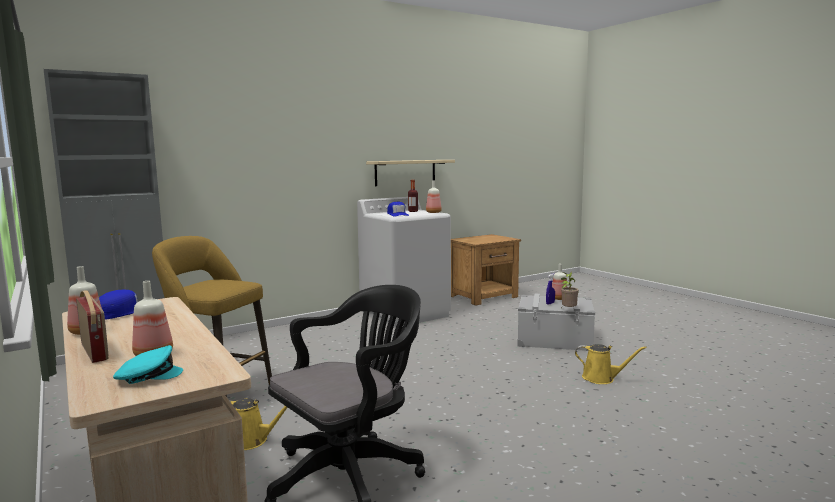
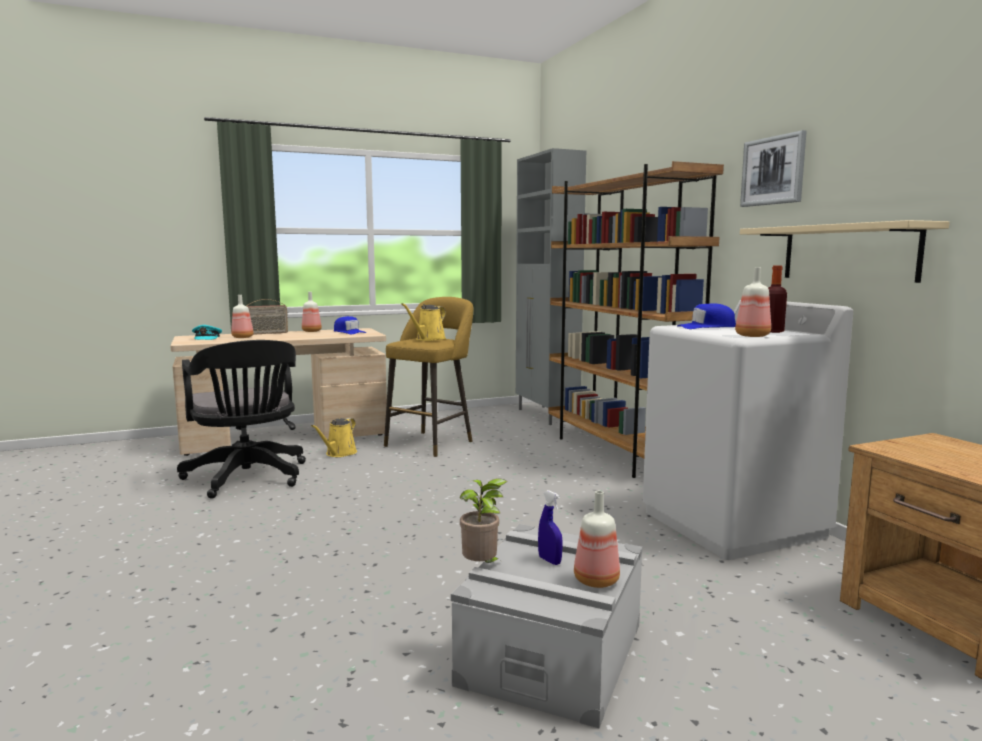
camera: 100 degrees right, 0 degrees up
(274, 333) = (617, 453): none -> brown bookcase
(361, 129) = (773, 171): none -> picture
(601, 378) = (307, 649): yellow watering can -> yellow watering can (428, 339)

